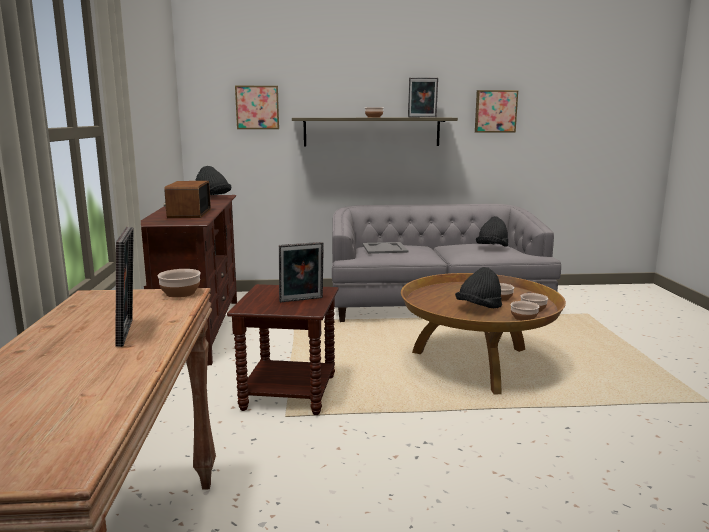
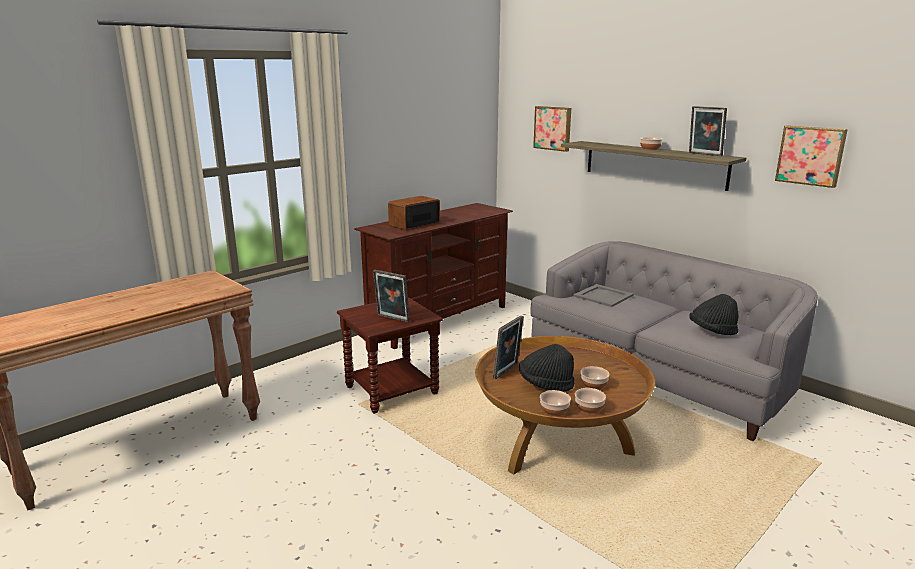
camera: 50 degrees right, 5 degrees up
(129, 332) = (152, 303): picture frame -> picture frame (507, 371)
(180, 293) = (231, 288): bowl -> none
(212, 198) = (482, 211): black hat -> none

